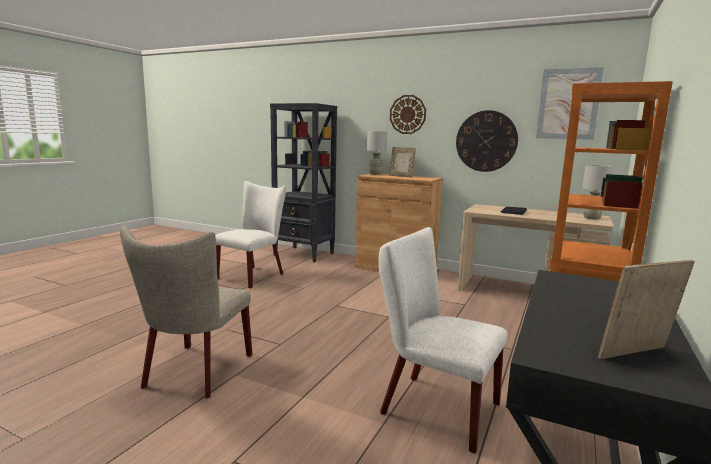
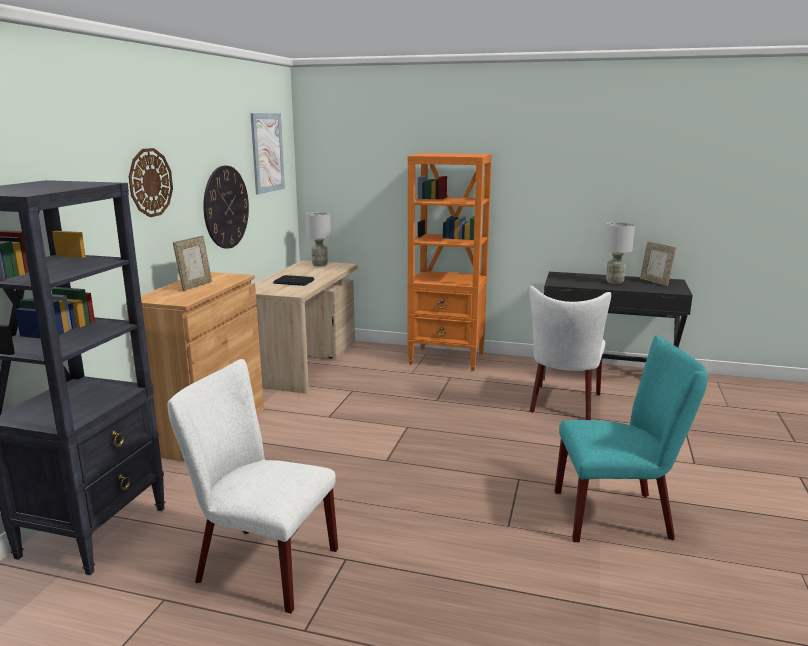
camera: 100 degrees left, 5 degrees up
(194, 373) = (620, 515): beige chair -> turquoise chair
(376, 174) = (160, 298): grey table lamp -> grey table lamp (614, 282)

